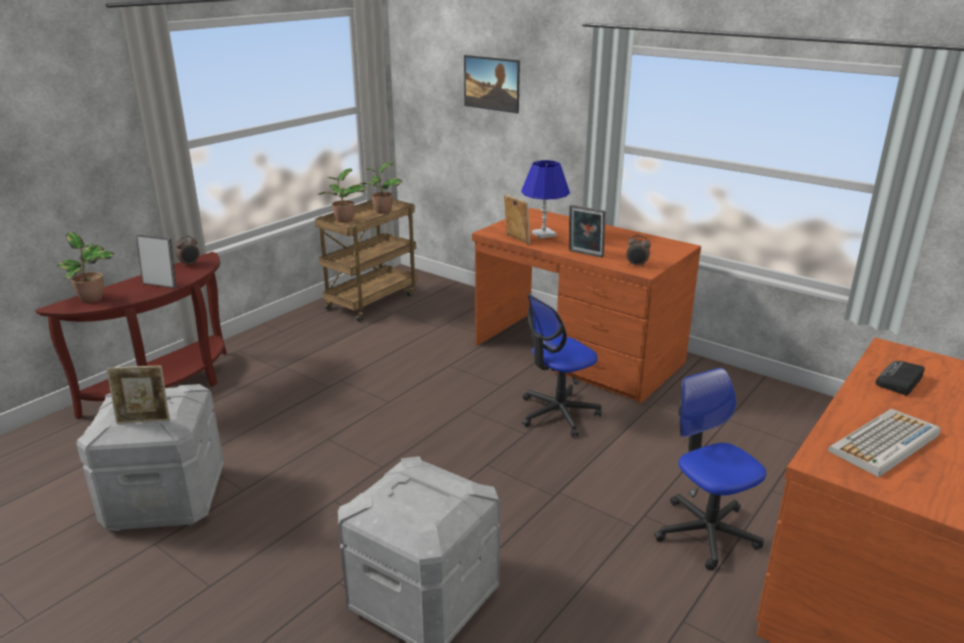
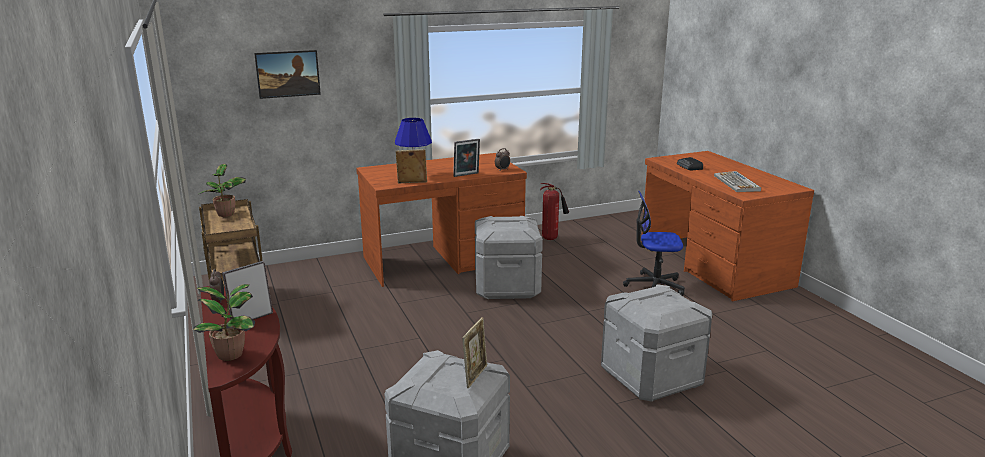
camera: 60 degrees left, 5 degrees down
(343, 220) = (217, 230): potted plant -> none
(558, 413) = (506, 287): office chair -> grey storage box
(743, 401) = (552, 238): none -> fire extinguisher

